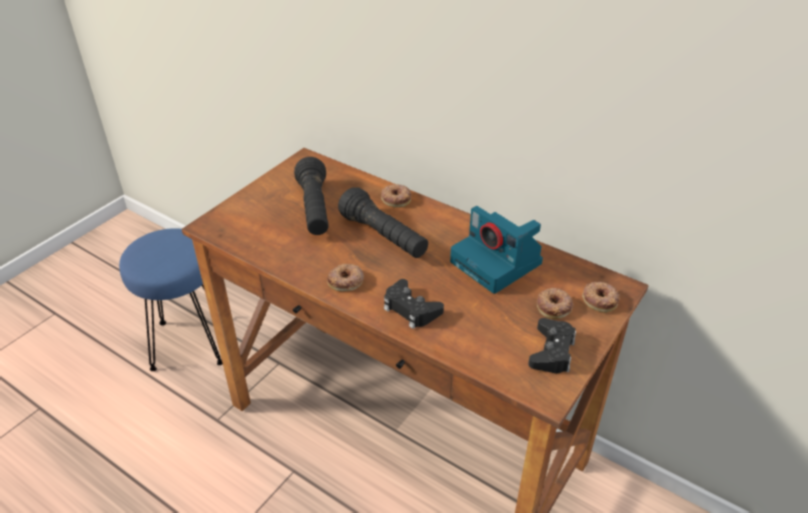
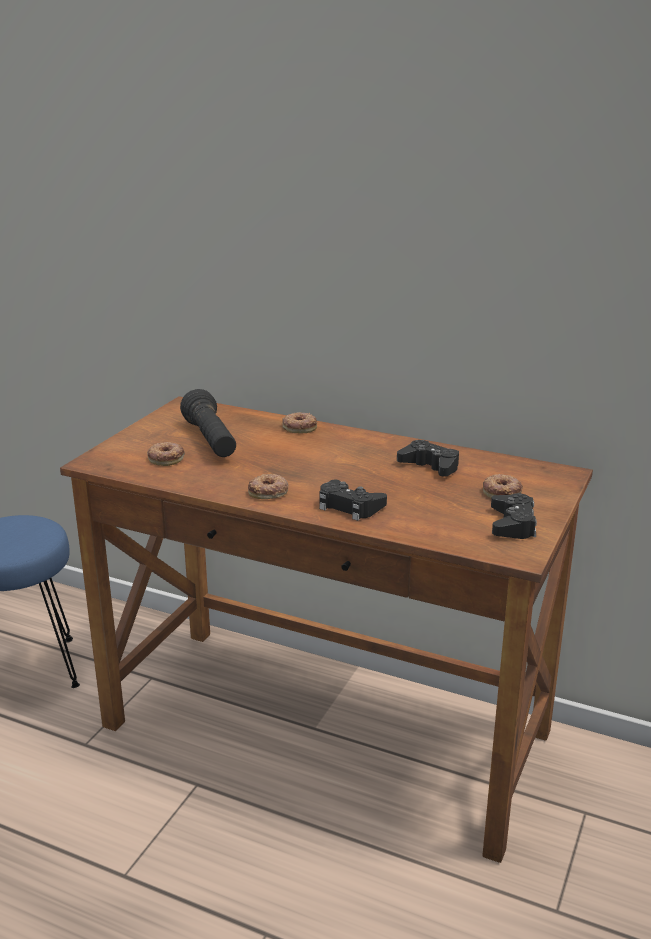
camera: 10 degrees left, 15 degrees down
(384, 237) = (298, 456): black flashlight -> none
(498, 263) = (430, 466): camera -> black game controller
(600, 299) = (547, 483): donut -> donut (166, 458)

